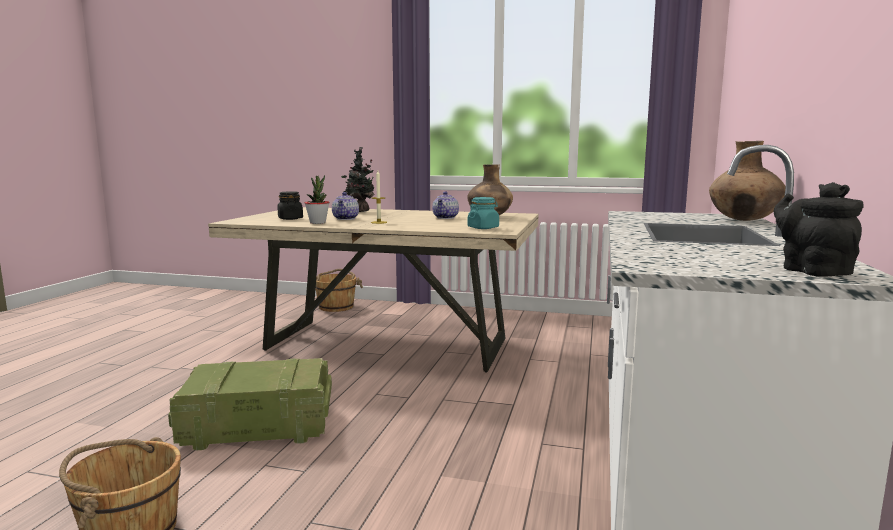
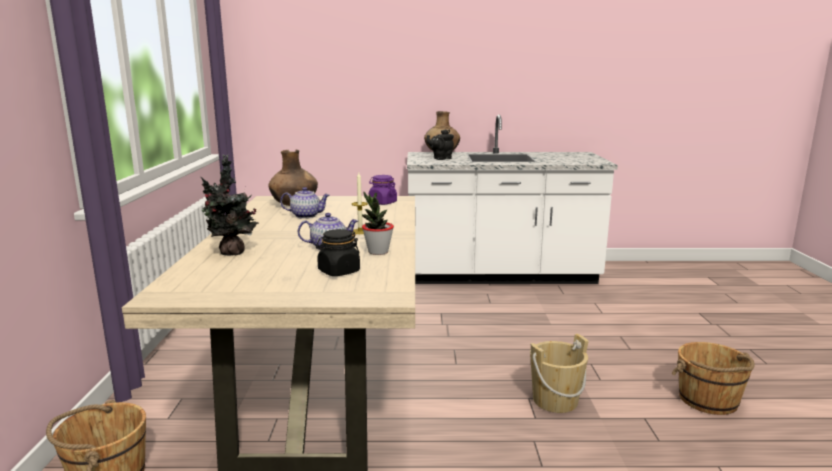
camera: 105 degrees left, 5 degrees up
(260, 426) = (555, 400): crate -> beige bucket
(483, 228) = (382, 203): turquoise jar -> purple jar
(811, 270) = (580, 154): black teapot -> black teapot (441, 158)

